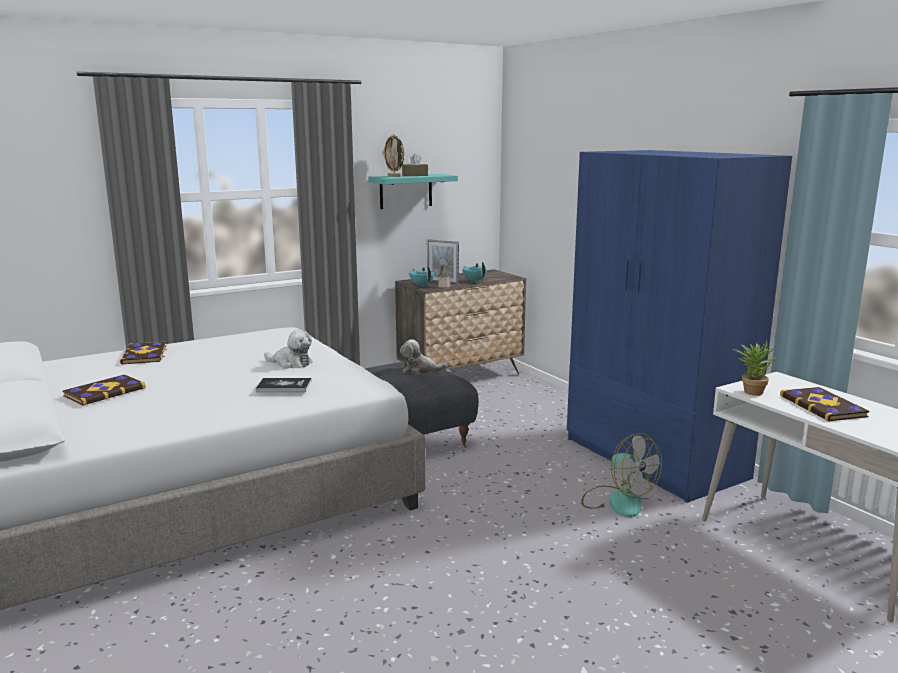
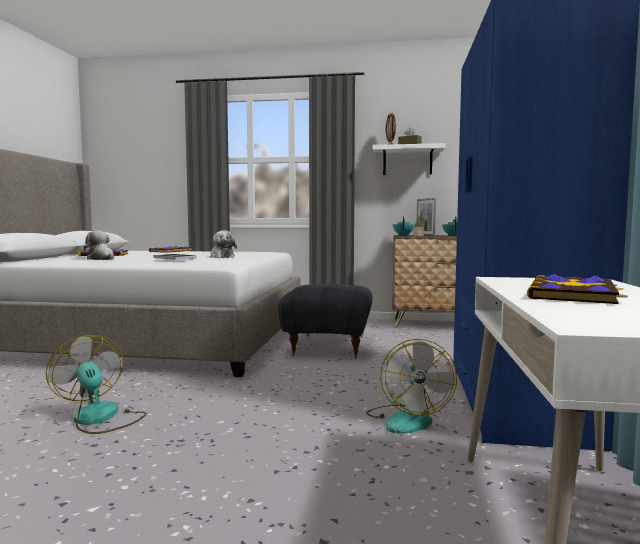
camera: 40 degrees right, 10 degrees down
(401, 608) = (100, 419): none -> fan
(406, 191) = (407, 161): turquoise shelf -> white shelf
(420, 370) = (339, 286): plush toy -> plush toy (101, 259)
(750, 391) = (509, 280): potted plant -> none

